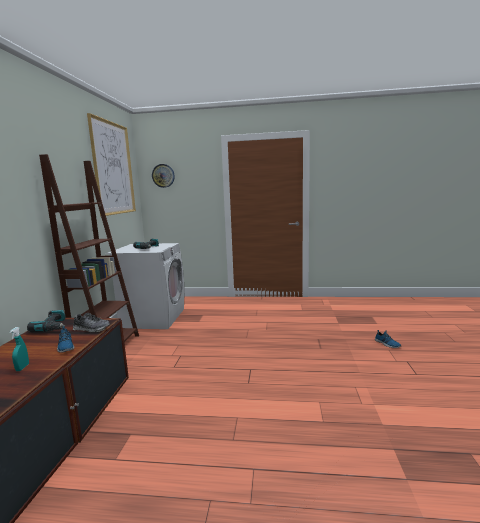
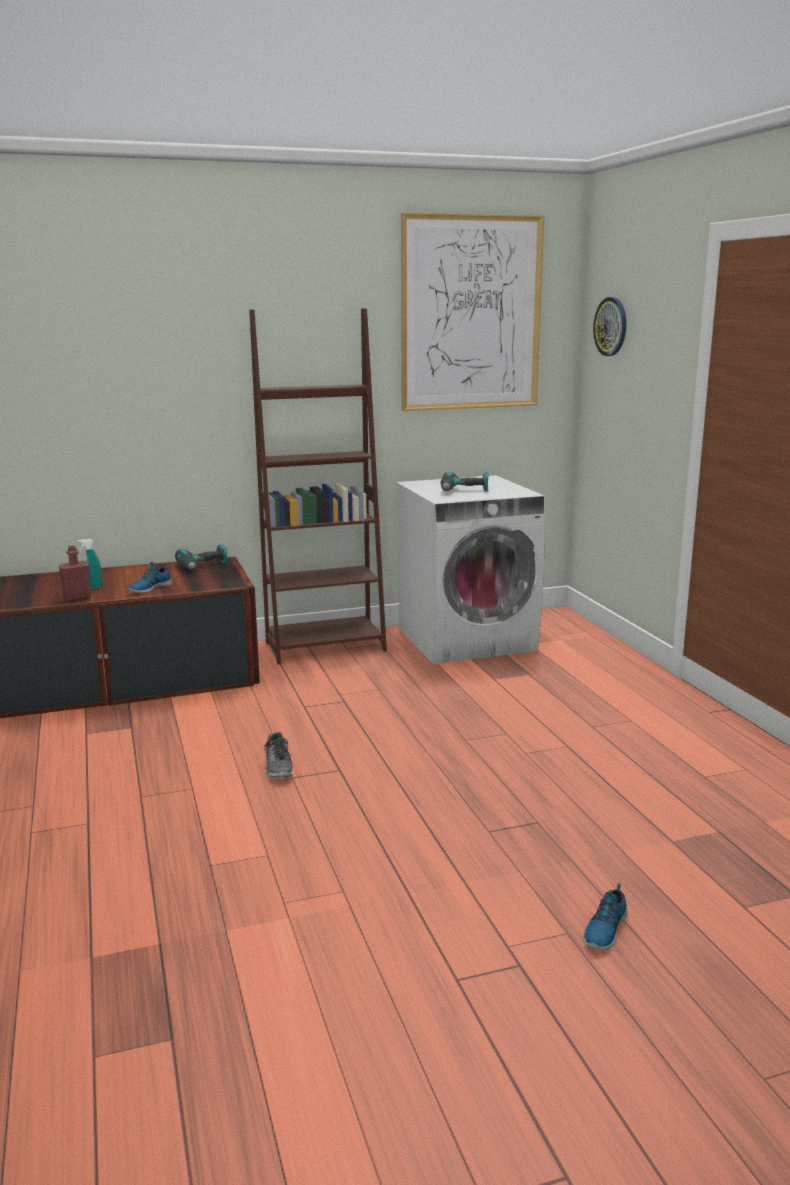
camera: 65 degrees right, 5 degrees up
(36, 375) = (77, 598): none -> red bottle
(91, 329) = (206, 584): shoe -> shoe (279, 767)

